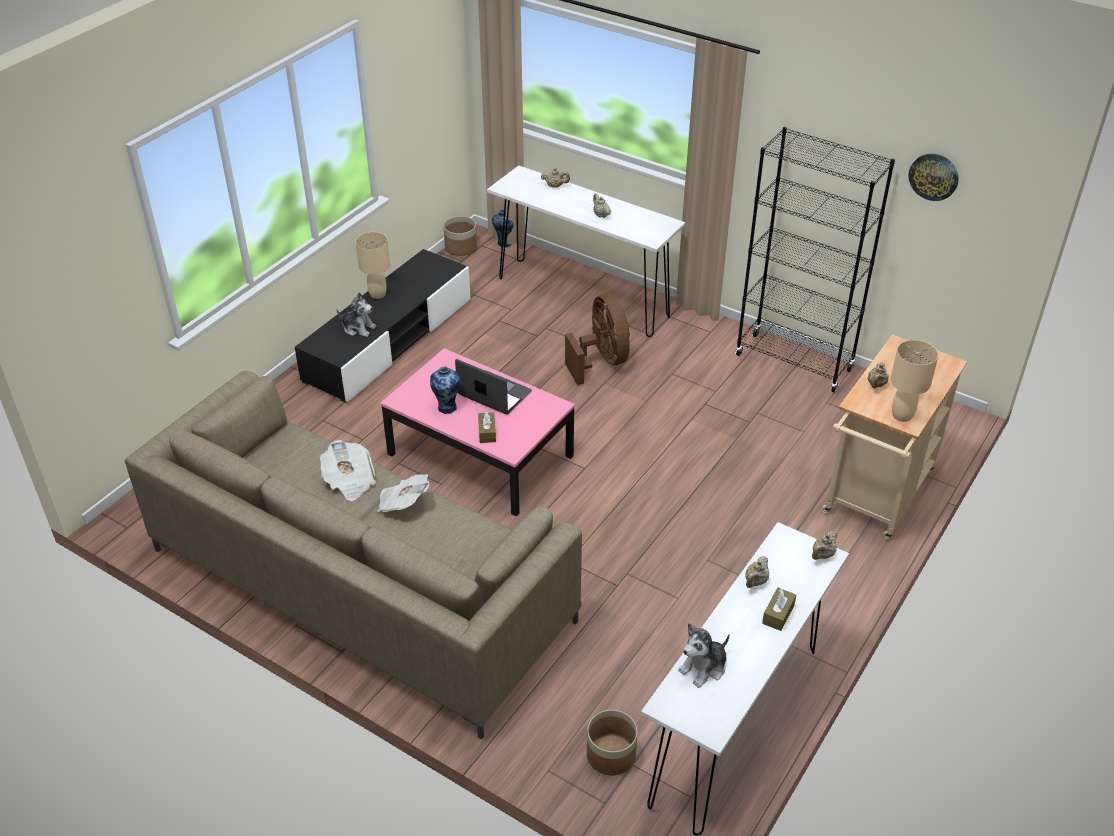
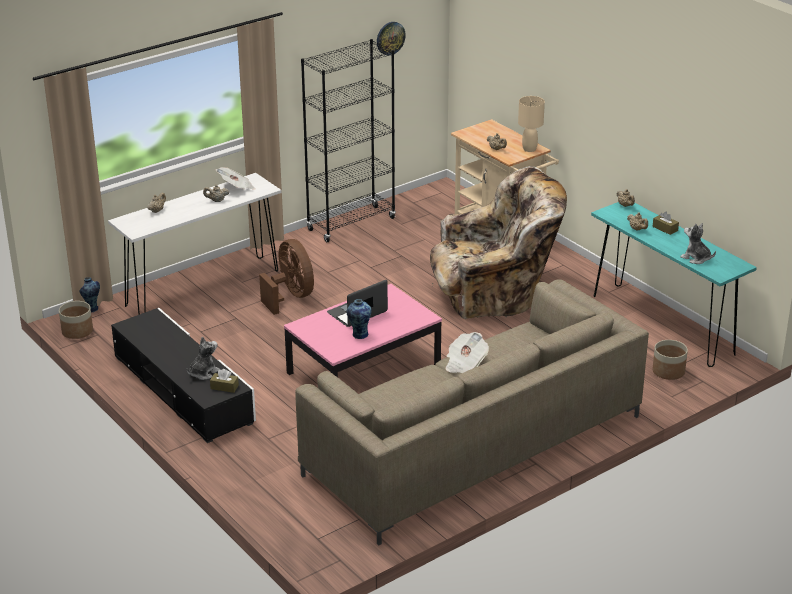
camera: 70 degrees left, 10 degrees down
(349, 481) = (428, 382): newspaper -> newspaper (236, 188)
(377, 294) = (161, 357): beige table lamp -> none
(487, 432) = (400, 323): brown tissue box -> brown tissue box (224, 387)
(601, 361) = (291, 297): brown fan -> brown fan turned 60 degrees clockwise
(704, 667) = (696, 258): plush toy -> plush toy turned 150 degrees clockwise
(711, 527) = (495, 294): none -> beige armchair
(735, 725) = (662, 324): white console table -> turquoise console table

